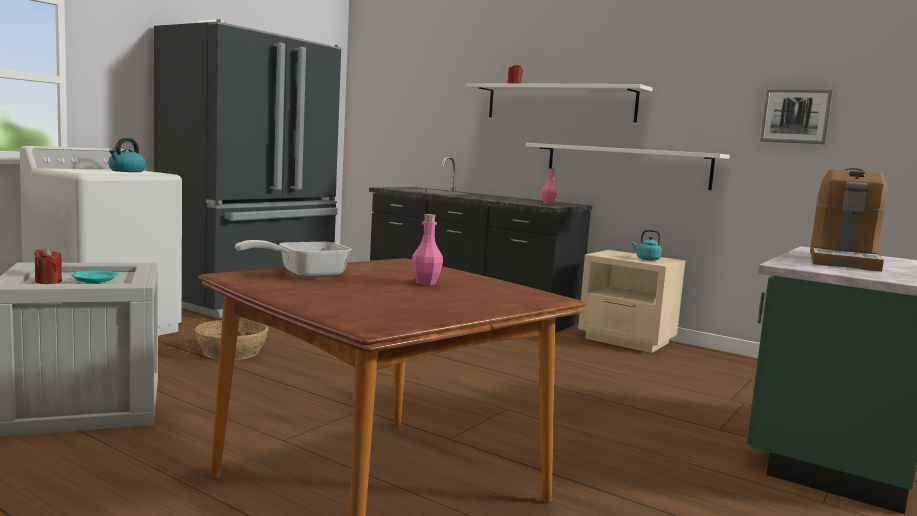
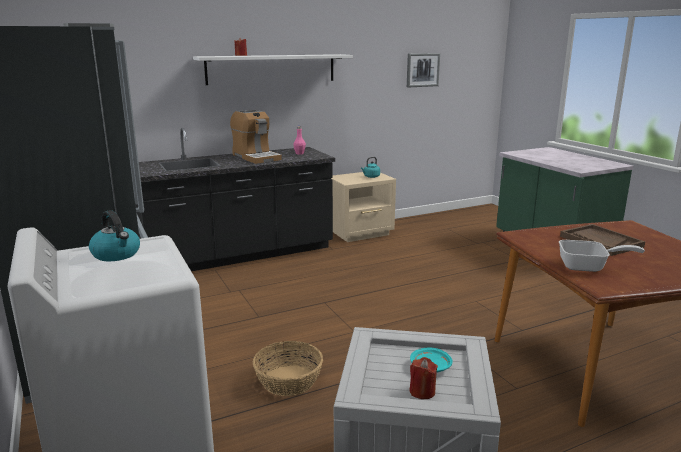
camera: 60 degrees left, 10 degrees up
(304, 274) = (588, 267): frying pan -> frying pan turned 75 degrees counterclockwise
(426, 283) = (600, 241): pink bottle -> brown tray
(626, 165) = (329, 113): white shelf -> none
(843, 261) = (556, 158): coffee machine -> coffee machine (256, 157)

